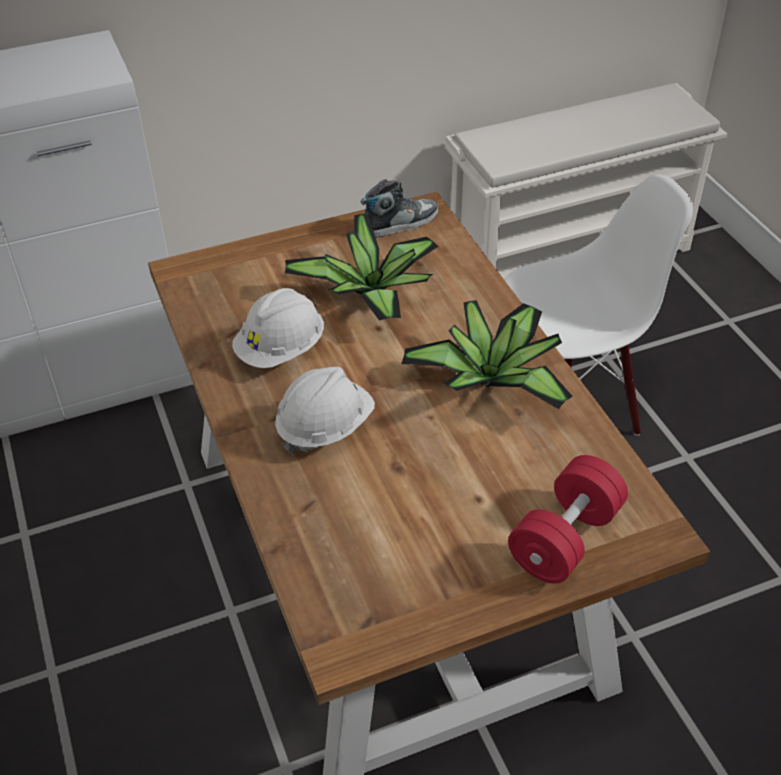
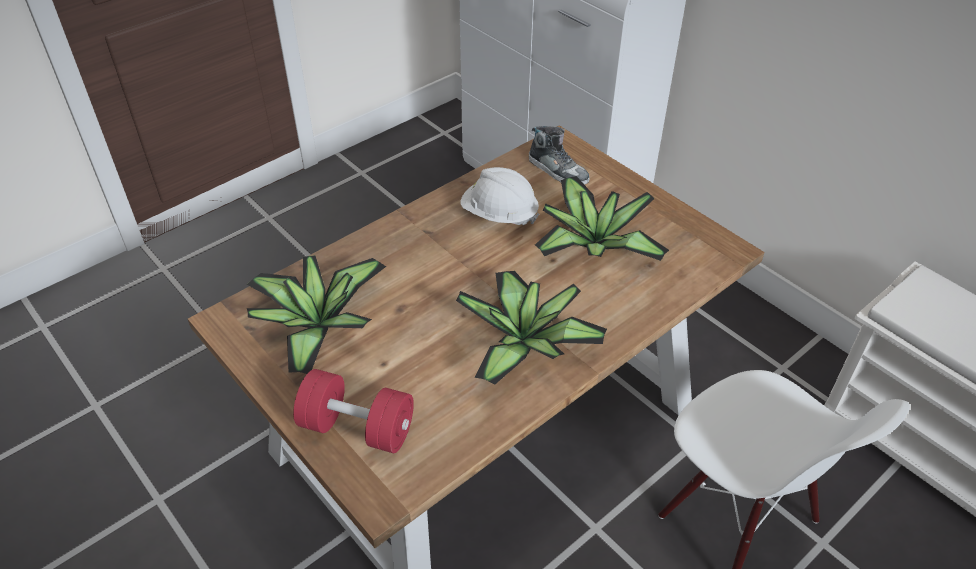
camera: 70 degrees right, 0 degrees up
(325, 427) = (427, 259): white hard hat -> none
(392, 550) = (317, 325): none -> potted plant
(400, 223) = (699, 240): shoe -> shoe (558, 170)

